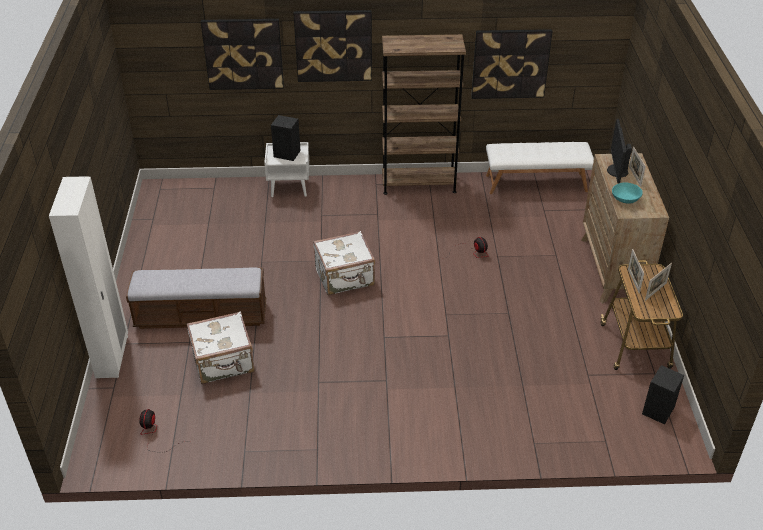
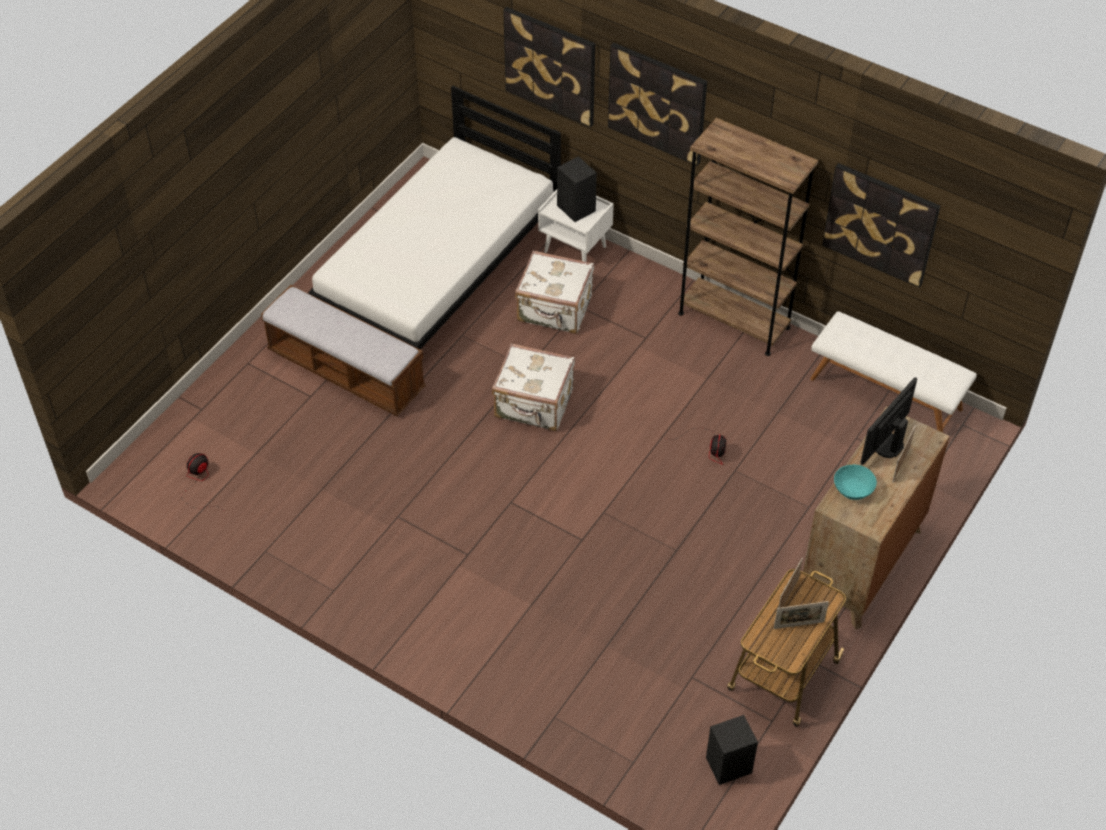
camera: 35 degrees right, 10 degrees up
(112, 357) = (226, 373): white wardrobe -> none
(214, 235) = (440, 273): none -> white bed
(224, 363) = (324, 440): white suitcase -> white suitcase (555, 310)

